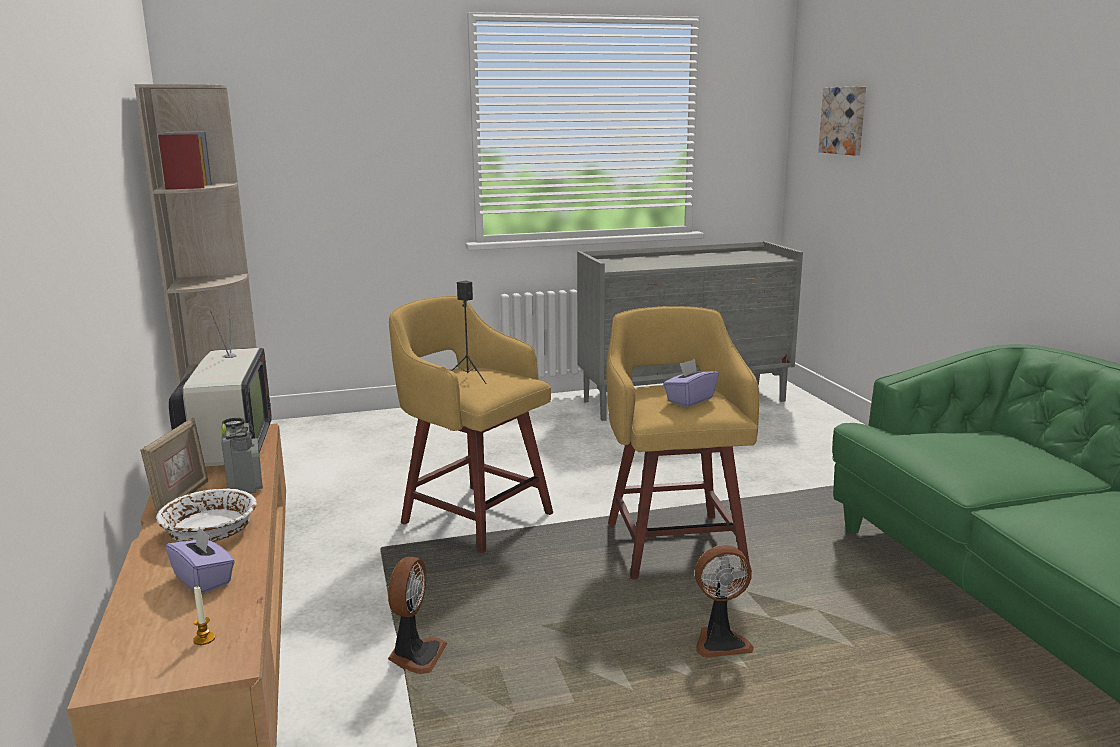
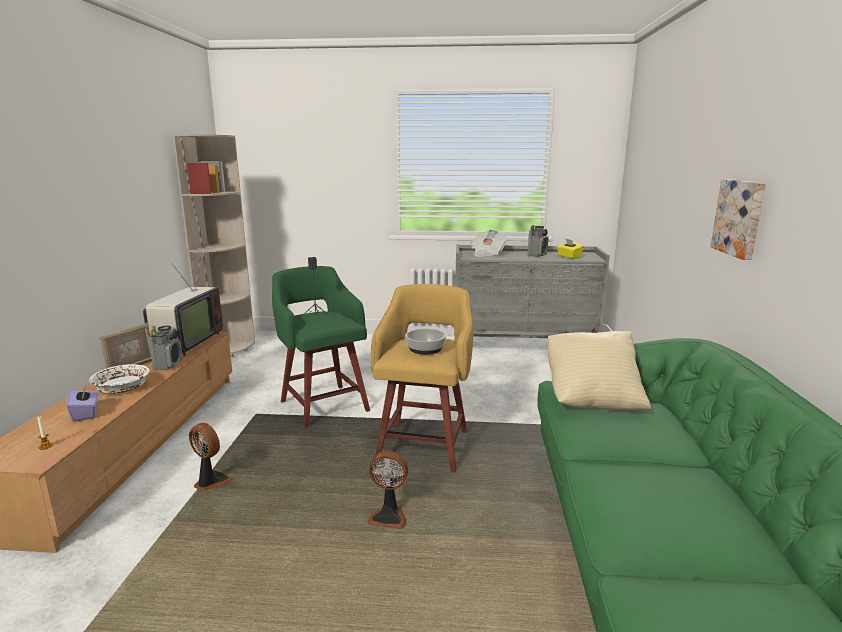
camera: 20 degrees right, 0 degrees up
(416, 656) = (211, 482): fan -> fan turned 90 degrees counterclockwise
(474, 516) = (323, 404): yellow stool -> green stool
(630, 262) = (487, 253): none -> newspaper
(689, 400) = (425, 349): purple tissue box -> bowl
(699, 258) = (537, 255): none -> radio
(744, 258) = (569, 257): none -> yellow tissue box
(844, 120) = (646, 161): picture -> picture (740, 217)
(927, 434) = (592, 398): none -> beige pillow

